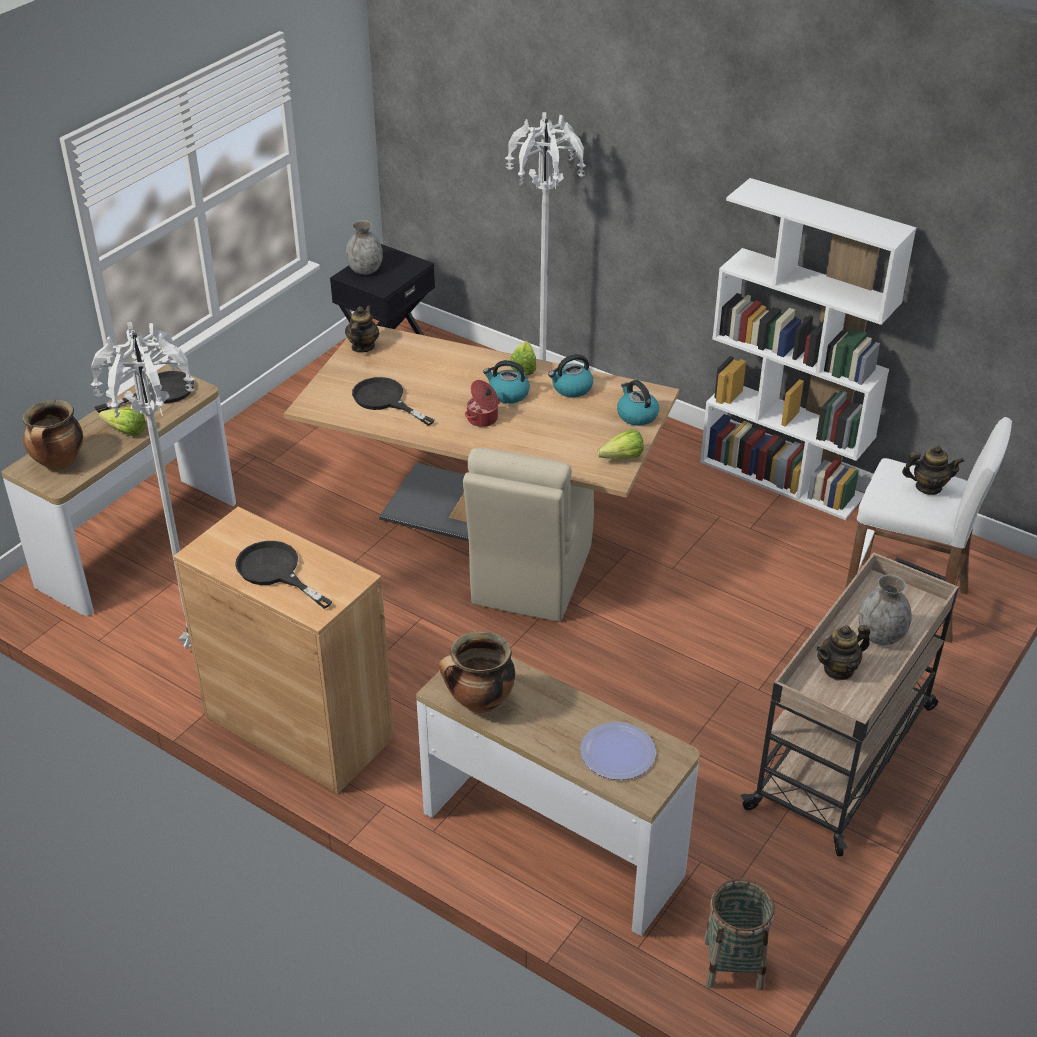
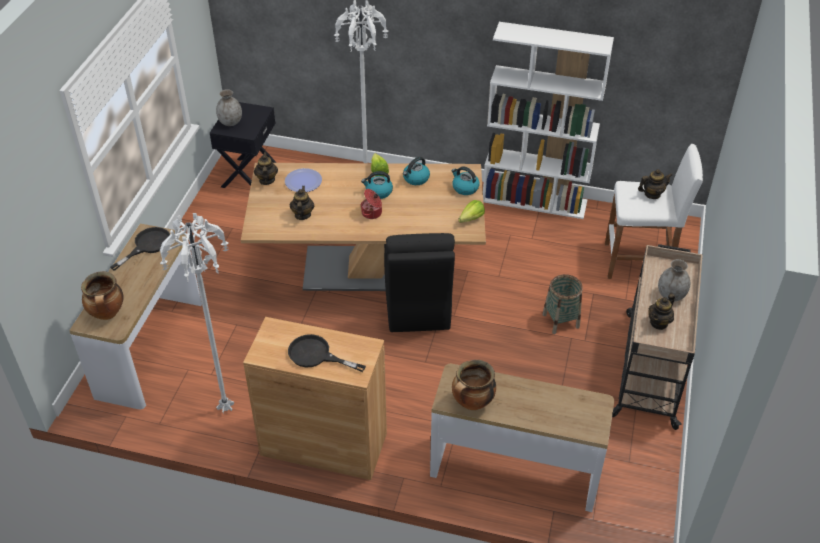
camera: 20 degrees left, 5 degrees up
(123, 430) = (138, 279): lettuce -> none
(385, 400) = (302, 215): black frying pan -> teapot
(530, 577) = (417, 305): beige chair -> black chair
(618, 752) = (568, 411): plate -> plate (303, 181)
(733, 964) = (649, 512): basket -> basket (560, 321)

